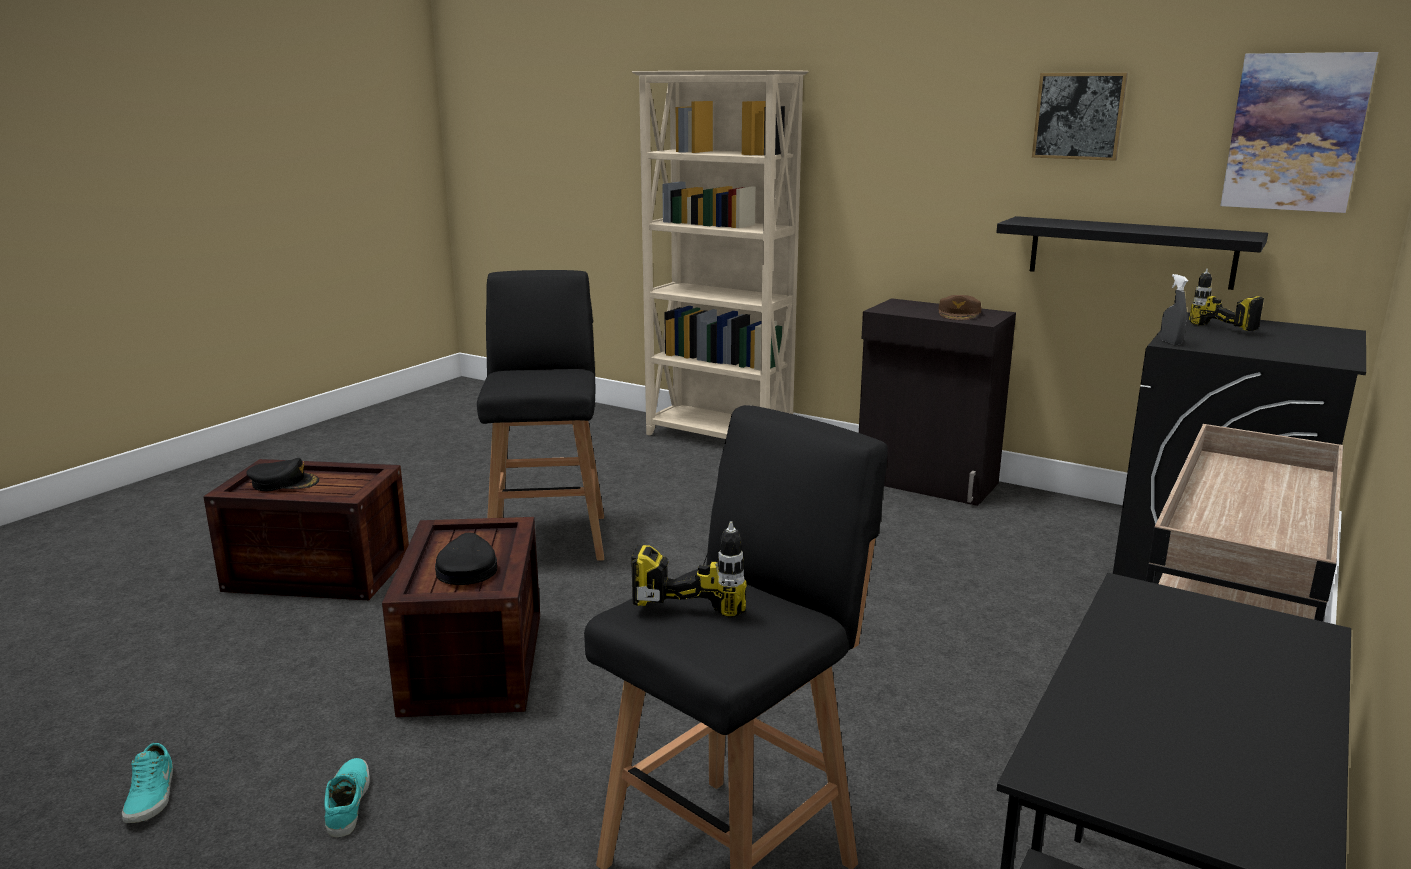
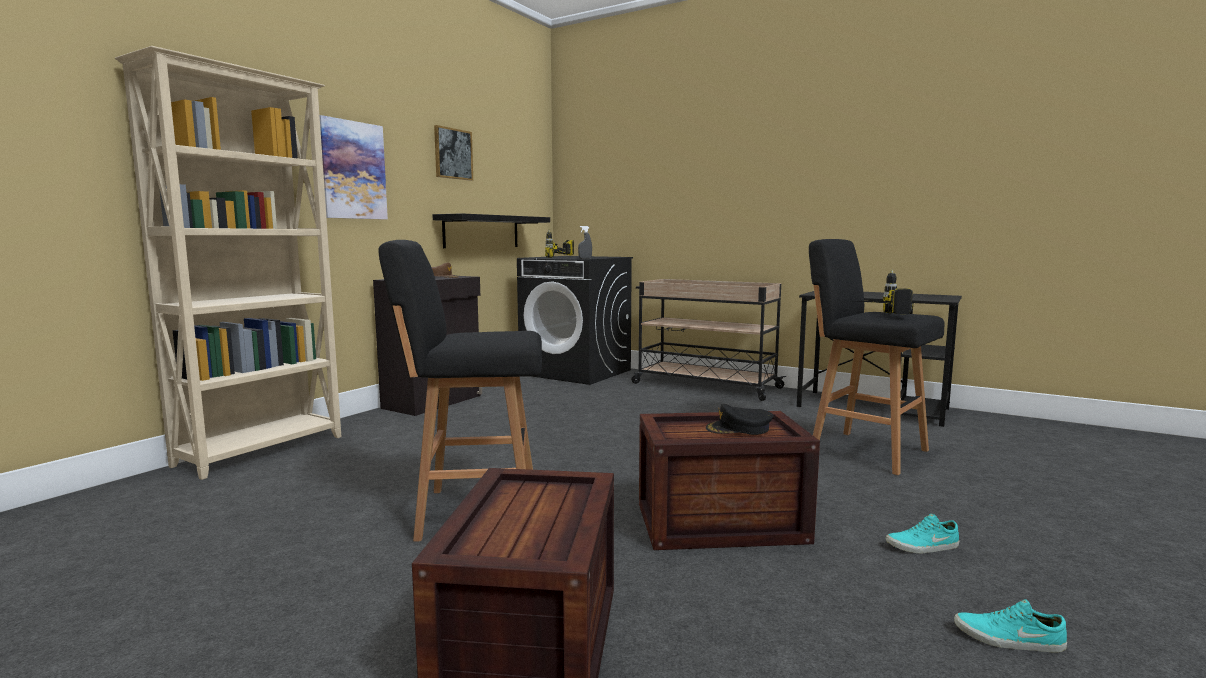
camera: 90 degrees left, 10 degrees down
(152, 796) = (1009, 640): turquoise shoe -> turquoise shoe turned 150 degrees counterclockwise
(284, 483) = (520, 532): black cap -> none
(1295, 132) = (524, 170): picture -> picture (352, 170)

